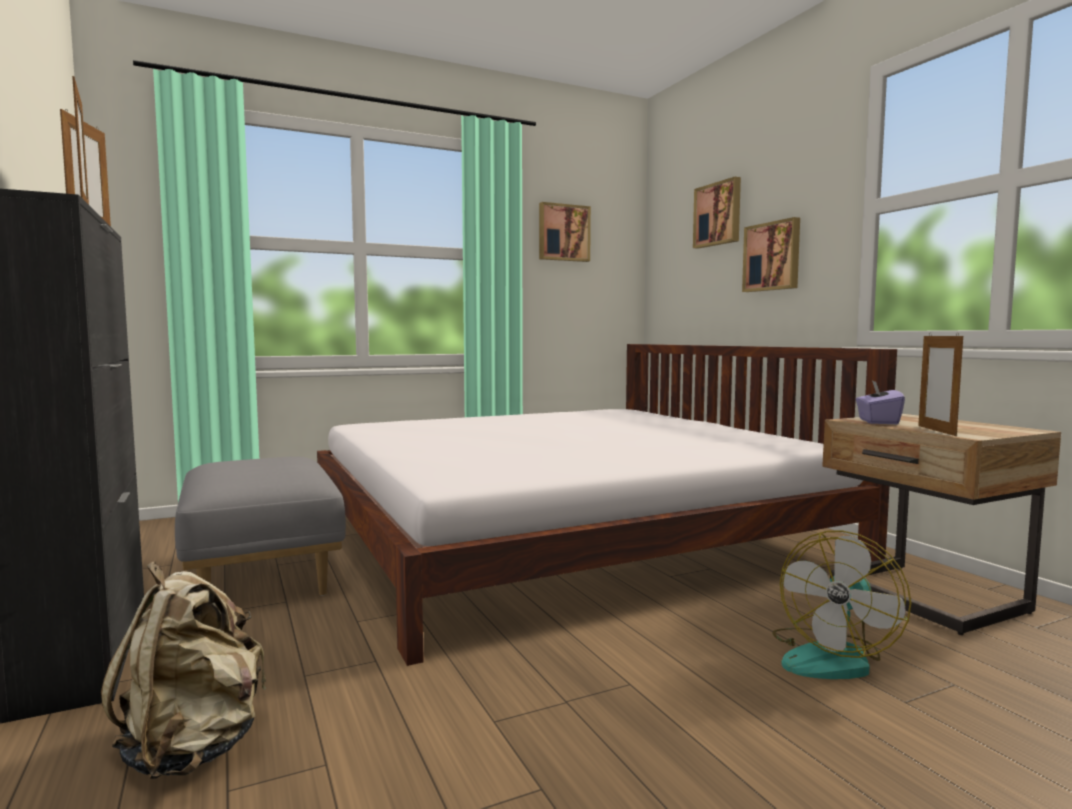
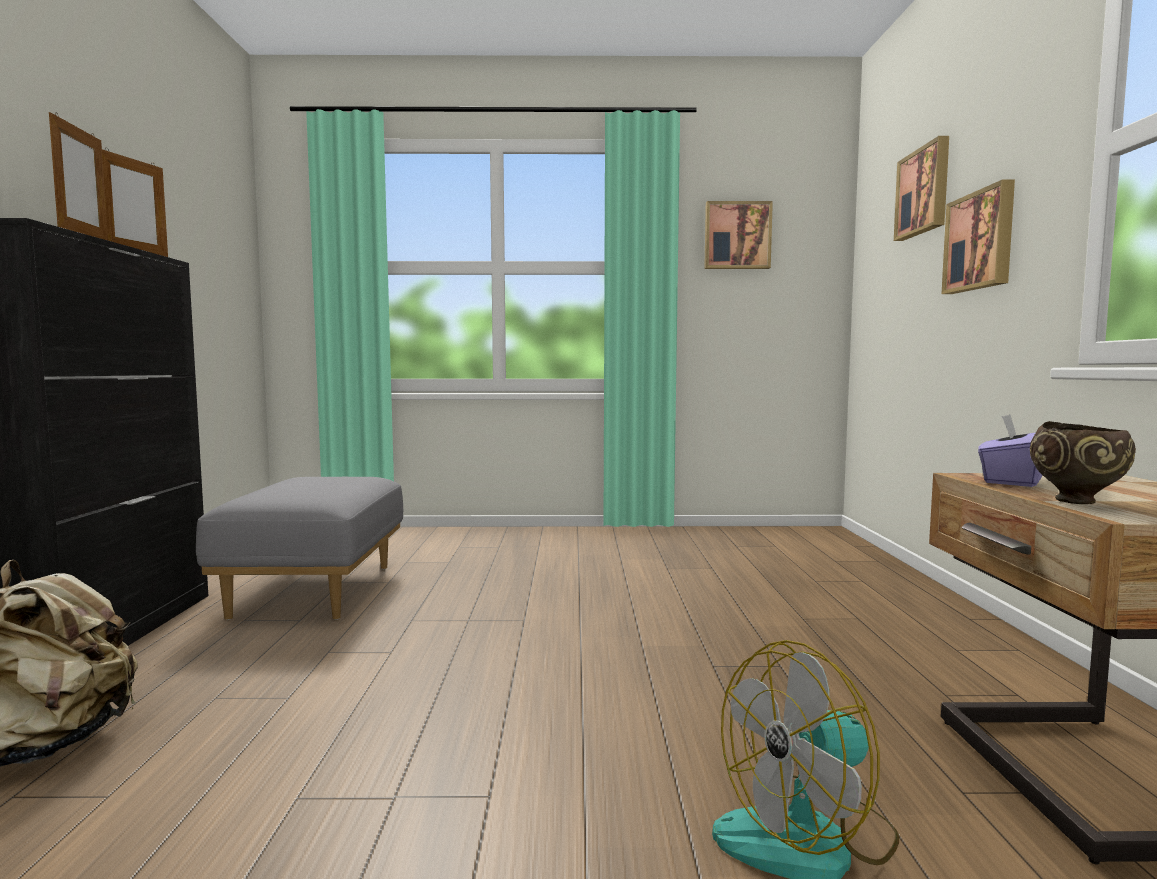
camera: 25 degrees right, 0 degrees up
(565, 532) = (653, 590): white bed -> none
(936, 430) = (1078, 501): picture frame -> brown bowl

